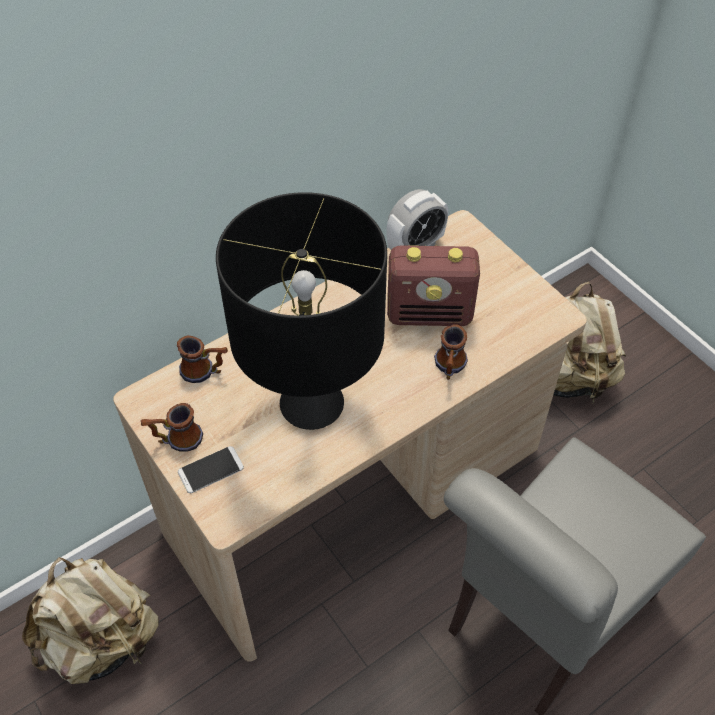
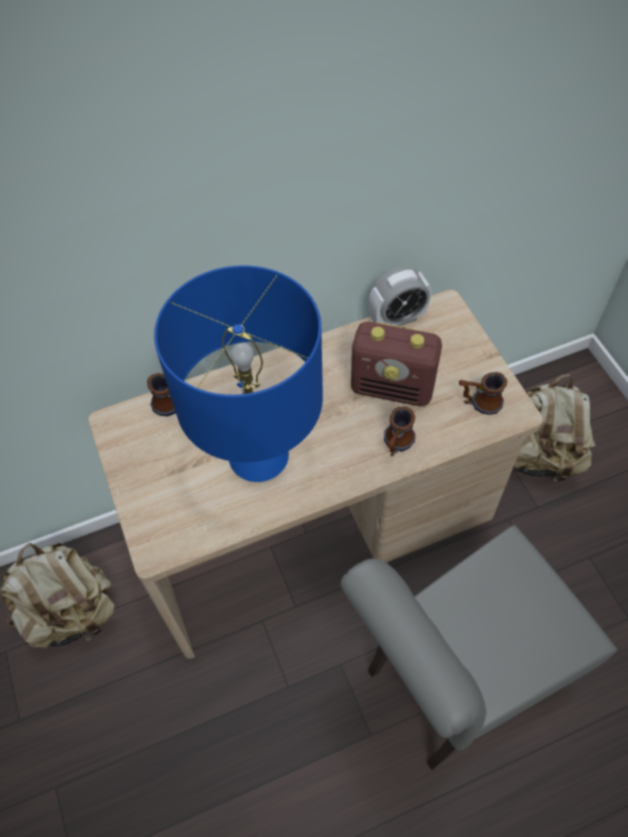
camera: 15 degrees right, 5 degrees up
(175, 440) = (131, 466): mug -> mug (478, 403)
(210, 470) = (153, 501): phone -> none
(312, 407) = (259, 459): black table lamp -> blue table lamp

